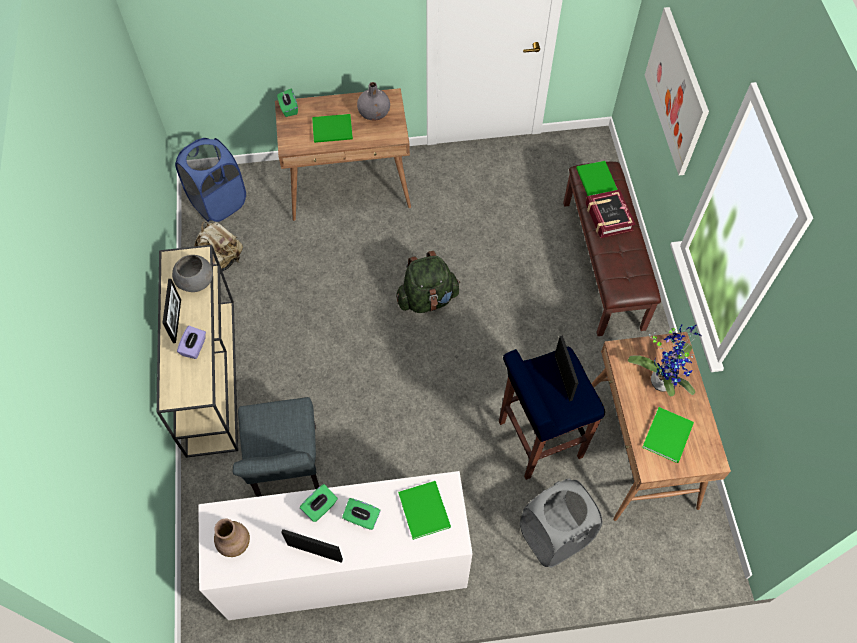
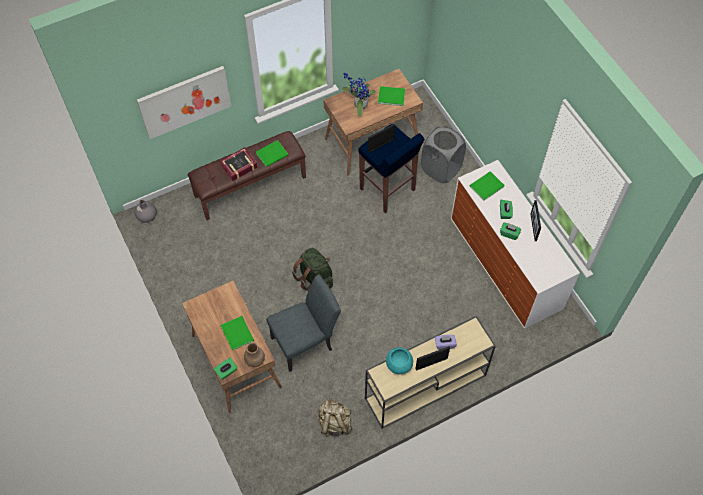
camera: 110 degrees left, 0 degrees up
(196, 282) = (399, 365): grey bowl -> turquoise bowl
(219, 202) = (283, 449): blue laundry basket -> none
(234, 543) = (549, 266): brown vase -> brown vase (255, 360)
(287, 470) = (466, 314): grey chair -> grey chair (306, 342)
(374, 113) = (212, 311): grey vase -> grey vase (147, 216)
(595, 181) = (211, 179): green book -> green book (273, 154)

